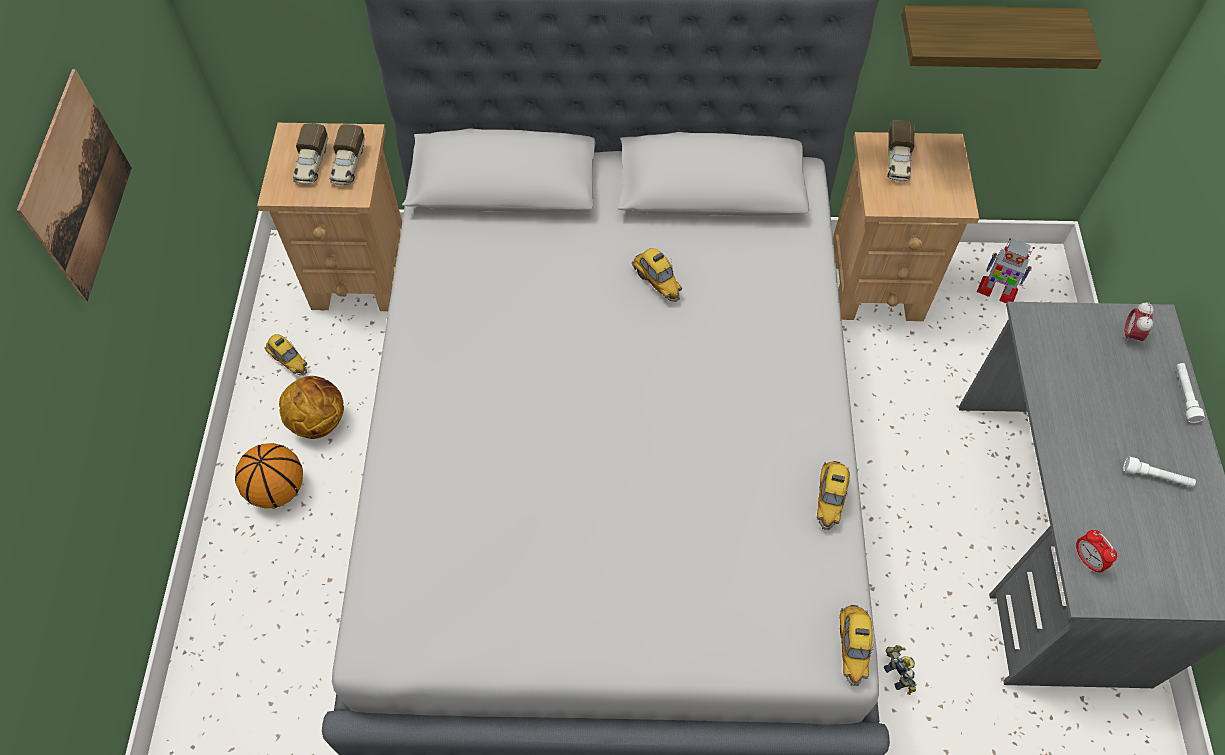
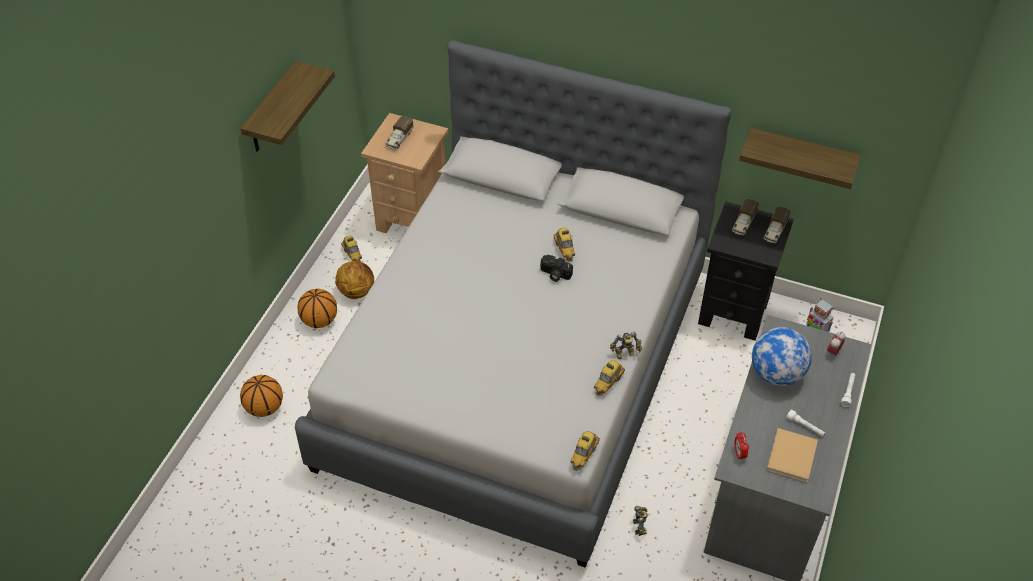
camera: 20 degrees right, 10 degrees down
(78, 187) = (272, 110): picture -> shelf
(243, 673) = (265, 407): none -> basketball
(348, 165) = (419, 145): toy truck -> toy truck (775, 231)
(660, 330) = (554, 274): none -> camera
(832, 437) = (625, 354): none -> toy robot
(877, 286) = (734, 312): beige nightstand -> black nightstand
(1071, 399) = (776, 374): none -> globe
(1163, 534) = (792, 455): none -> beige book

